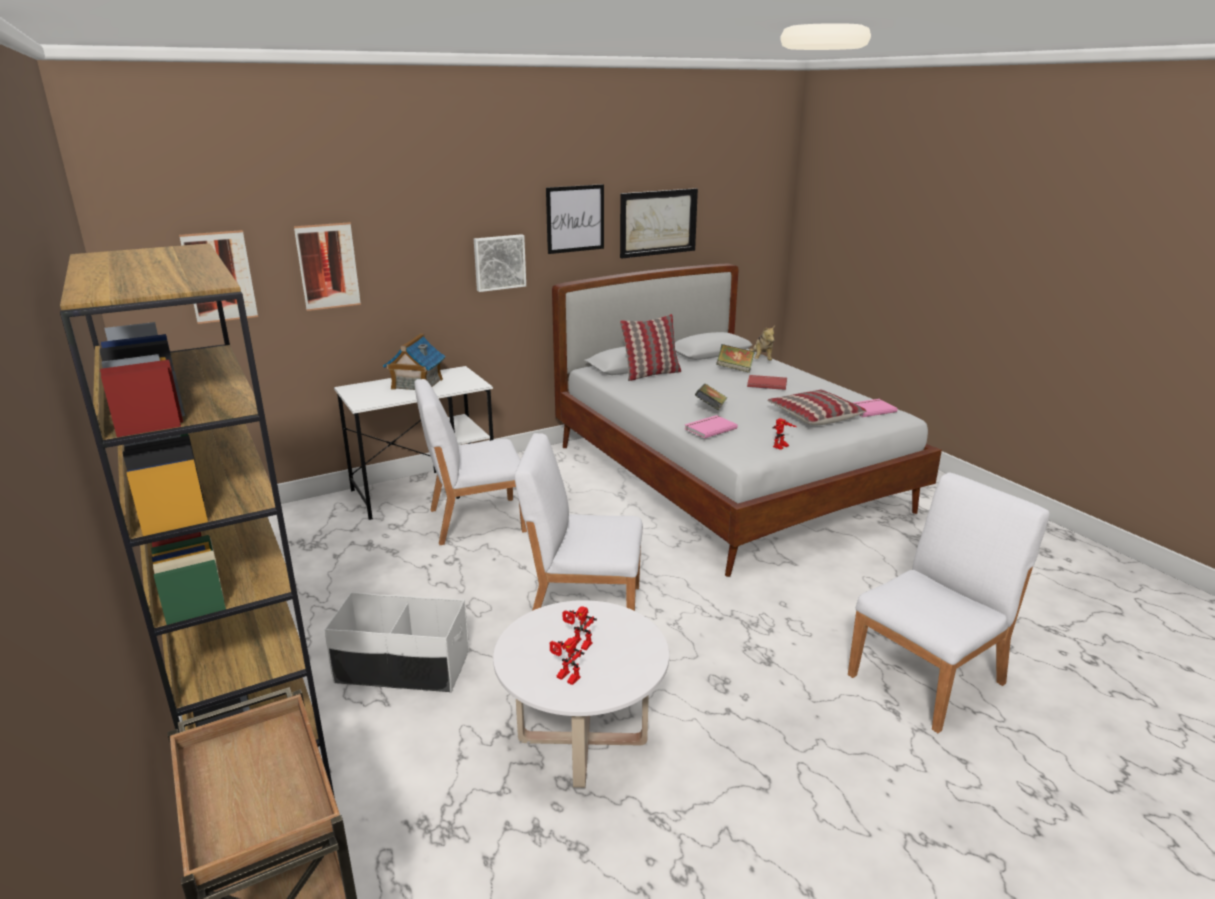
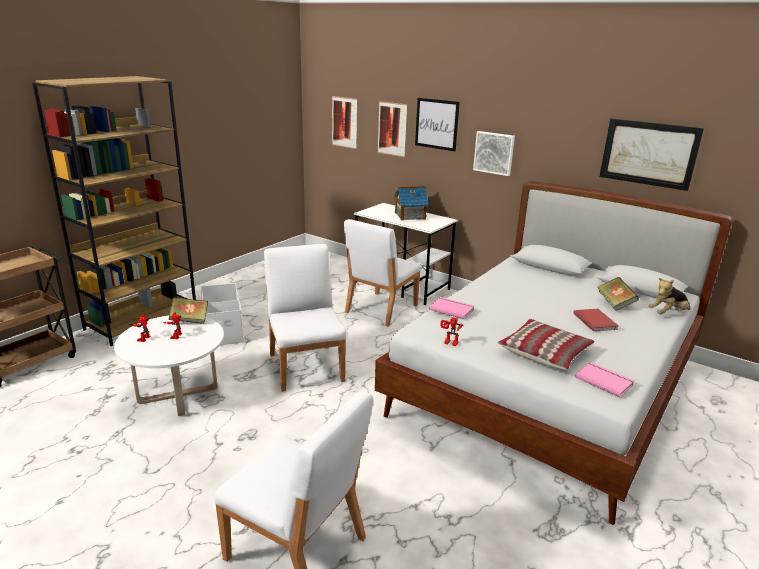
camera: 65 degrees right, 0 degrees up
(475, 520) = (380, 309): white chair -> white chair turned 105 degrees counterclockwise
(575, 218) = (562, 132): picture -> picture (436, 124)
(650, 374) = (547, 275): pillow -> none
(710, 409) = (497, 305): book -> book (190, 320)

